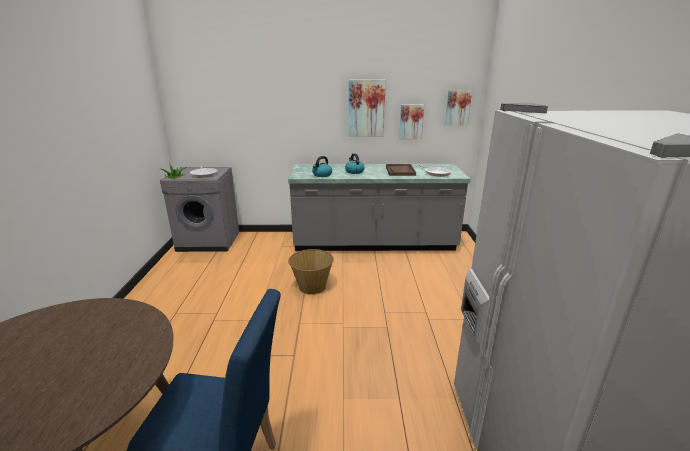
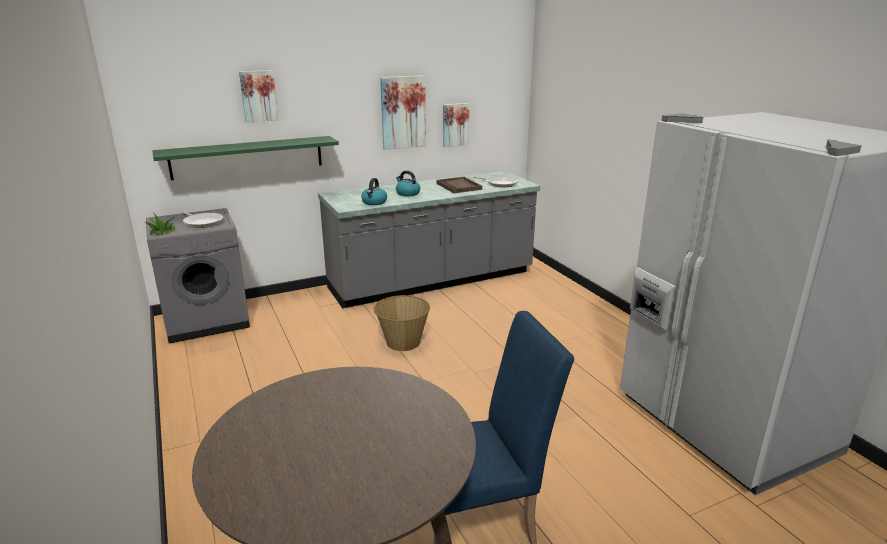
camera: 25 degrees left, 0 degrees up
(247, 133) = (247, 157): none -> green shelf
(457, 107) = (503, 105): picture -> picture (258, 96)

